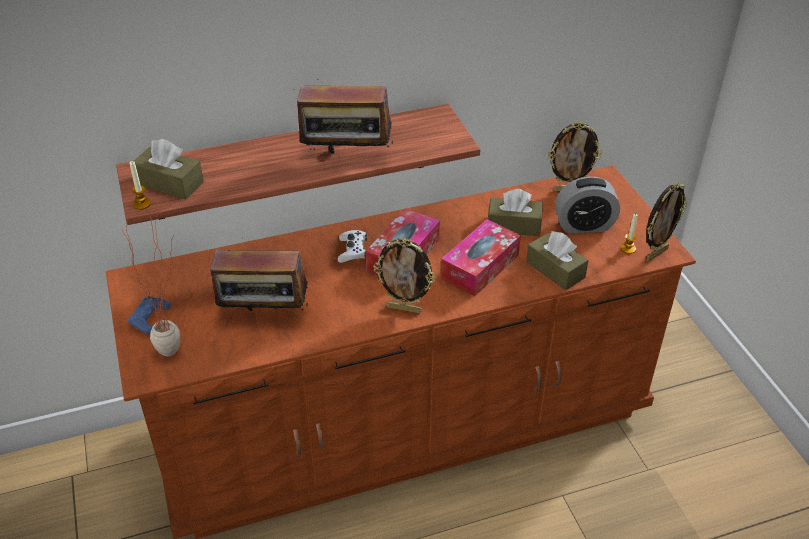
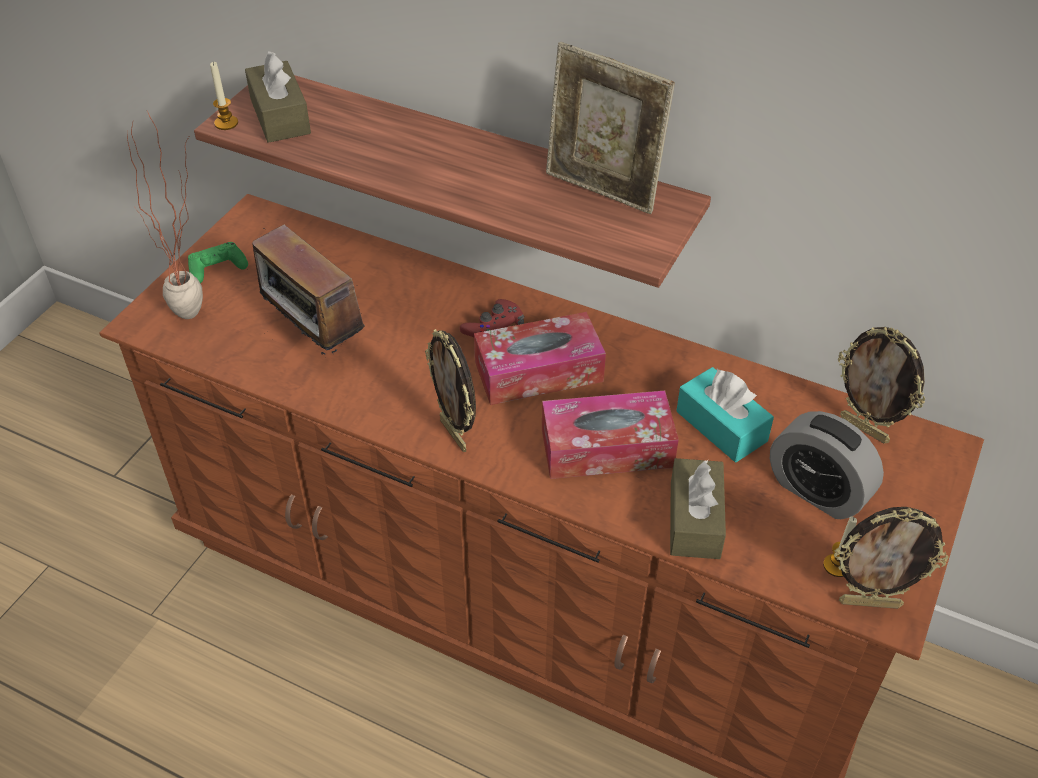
camera: 45 degrees right, 5 degrees up
(149, 318) = (217, 268): blue game controller -> green game controller
(346, 158) = (487, 193): radio -> none
(352, 250) = (493, 327): white game controller -> red game controller
(398, 127) = (602, 190): none -> picture frame
(514, 225) = (721, 426): brown tissue box -> turquoise tissue box

